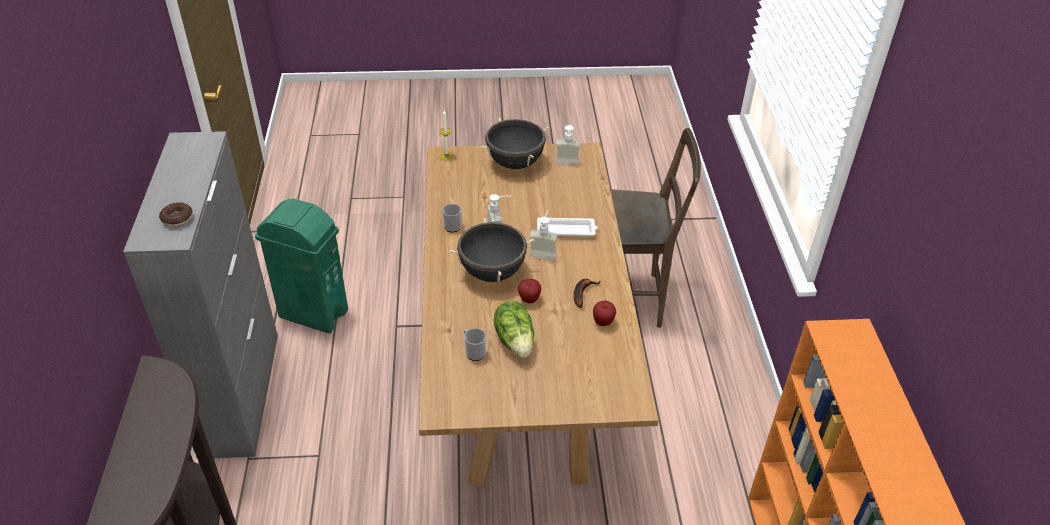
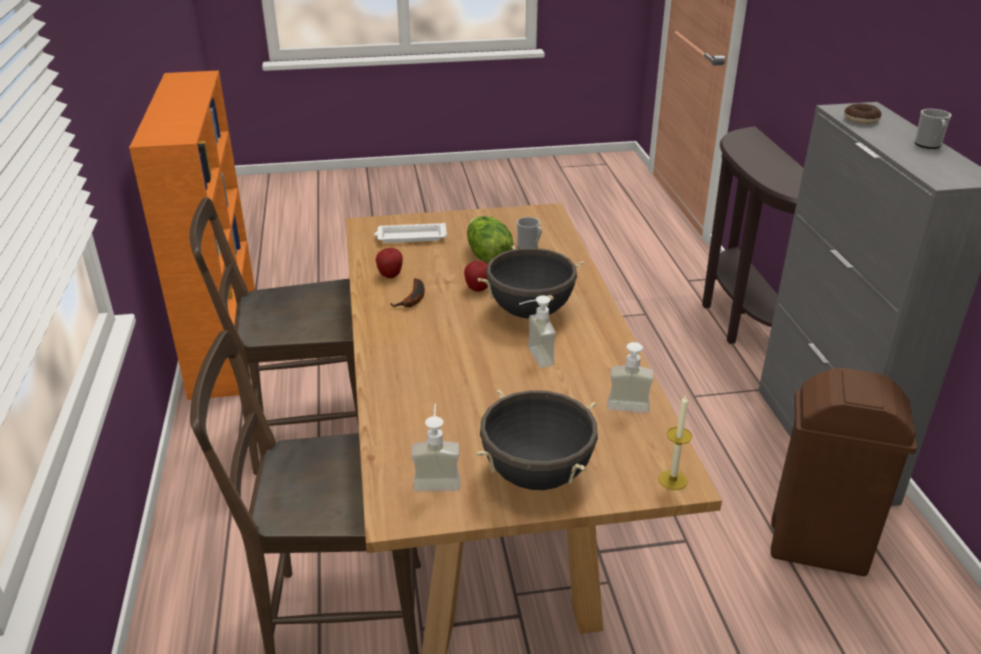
camera: 175 degrees right, 10 degrees down
(313, 313) = (818, 549): green trash can -> brown trash can
(452, 225) = (605, 362): mug -> mug (929, 145)
(544, 252) = (465, 338): soap dispenser -> soap dispenser (628, 412)
(567, 230) = (434, 367): white tray -> white tray (410, 237)
(676, 441) = (303, 435): none -> brown chair

